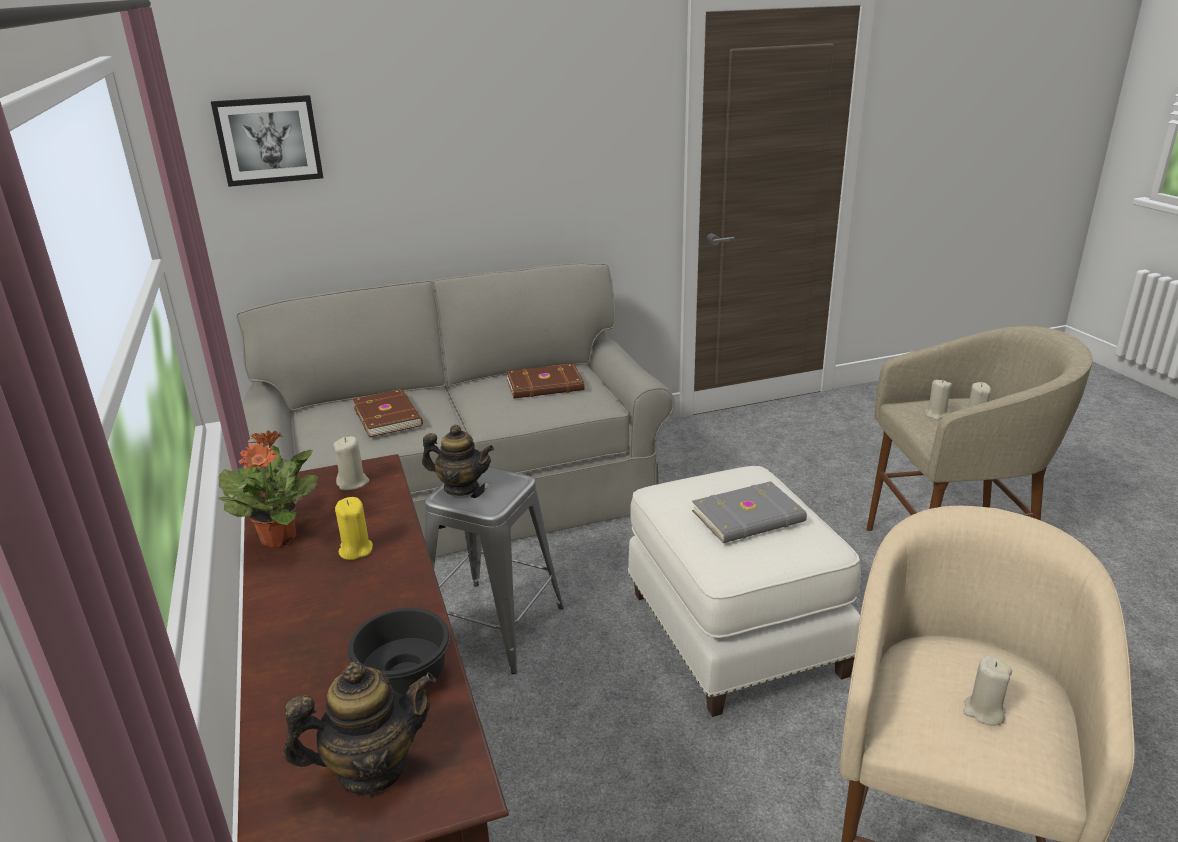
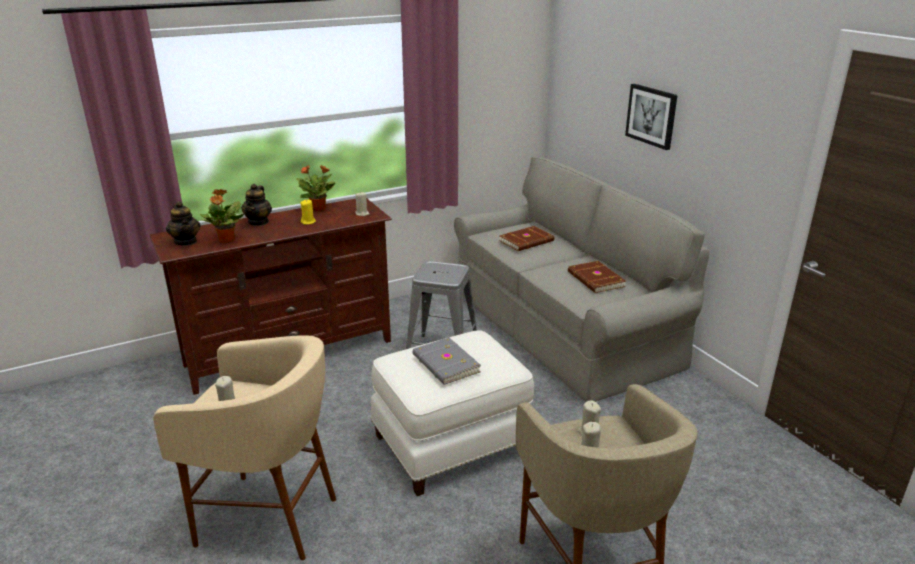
camera: 80 degrees right, 0 degrees up
(269, 140) = (580, 71): picture -> picture (651, 116)
(404, 679) = (226, 240): black bowl -> potted plant
(461, 488) = (440, 267): teapot -> teapot (259, 222)

